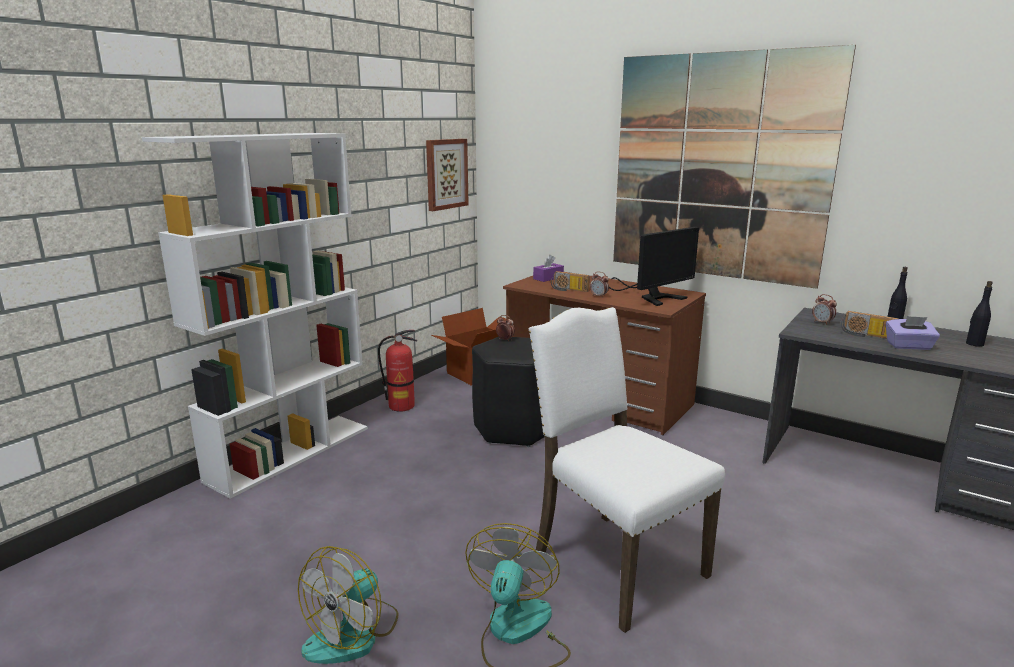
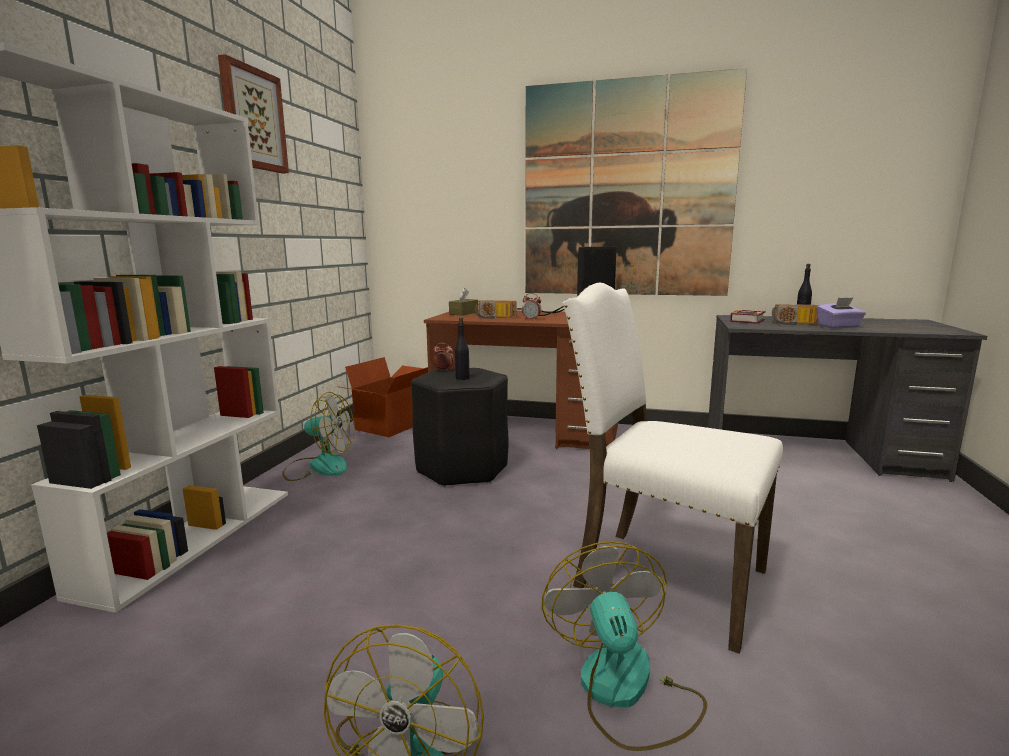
camera: 20 degrees left, 5 degrees down
(401, 406) = (319, 466): fire extinguisher -> fan
(446, 174) = (338, 210): picture -> picture (253, 119)
(548, 278) = (463, 313): purple tissue box -> brown tissue box
(822, 323) = (748, 320): alarm clock -> book
(974, 344) = (878, 322): black bottle -> black bottle (462, 378)

